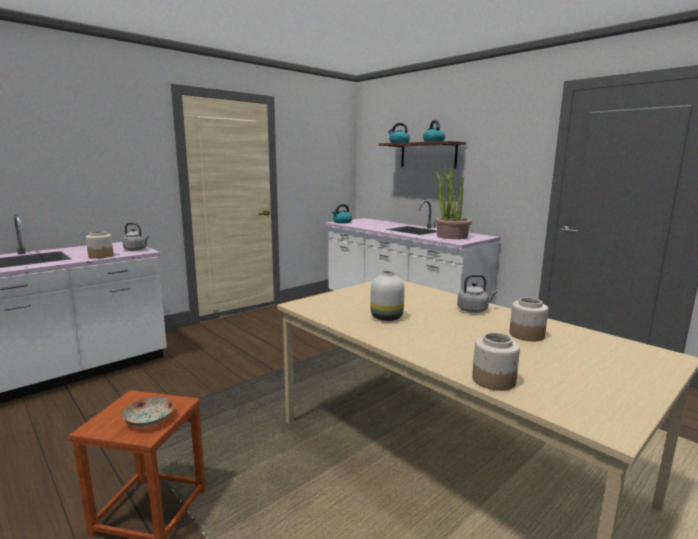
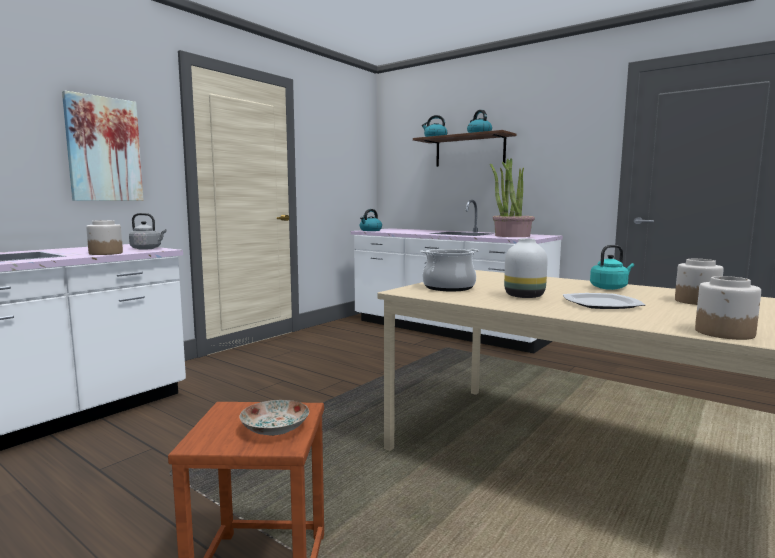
camera: 10 degrees left, 5 degrees down
(111, 169) = (104, 149): none -> picture
(338, 301) = (448, 287): none -> cooking pot
(438, 332) = (600, 303): none -> plate
(474, 310) = (610, 288): grey kettle -> turquoise kettle

